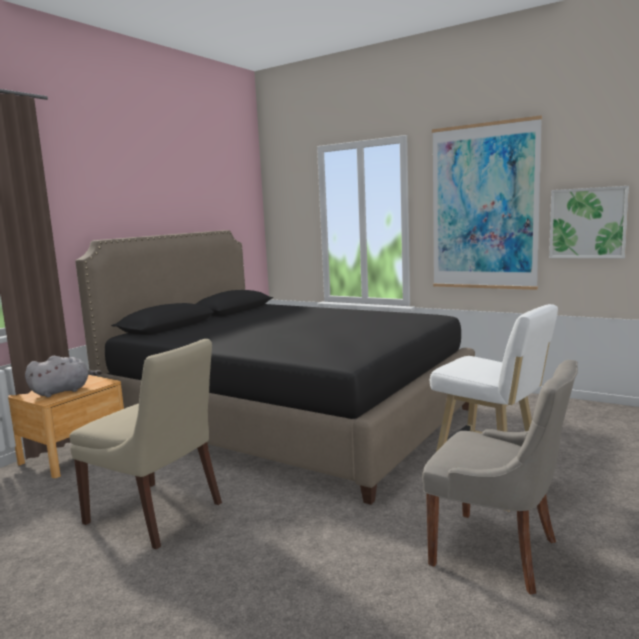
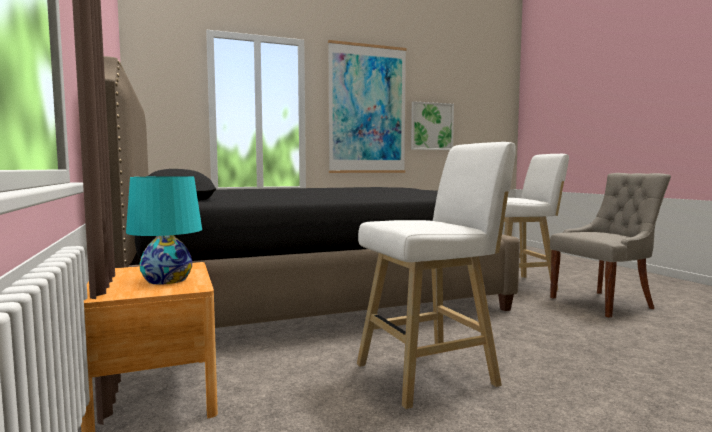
camera: 55 degrees left, 5 degrees down
(63, 391) = (166, 280): grey plush toy -> turquoise table lamp
(157, 514) = (431, 374): beige chair -> white stool

